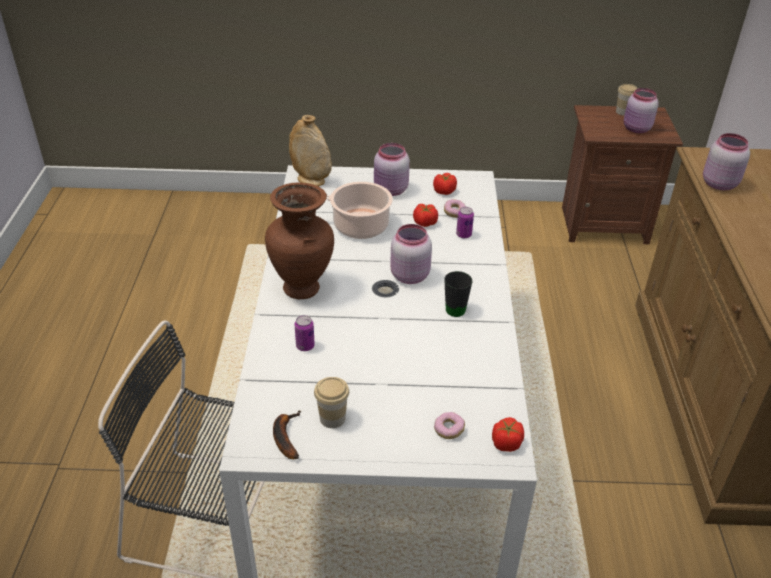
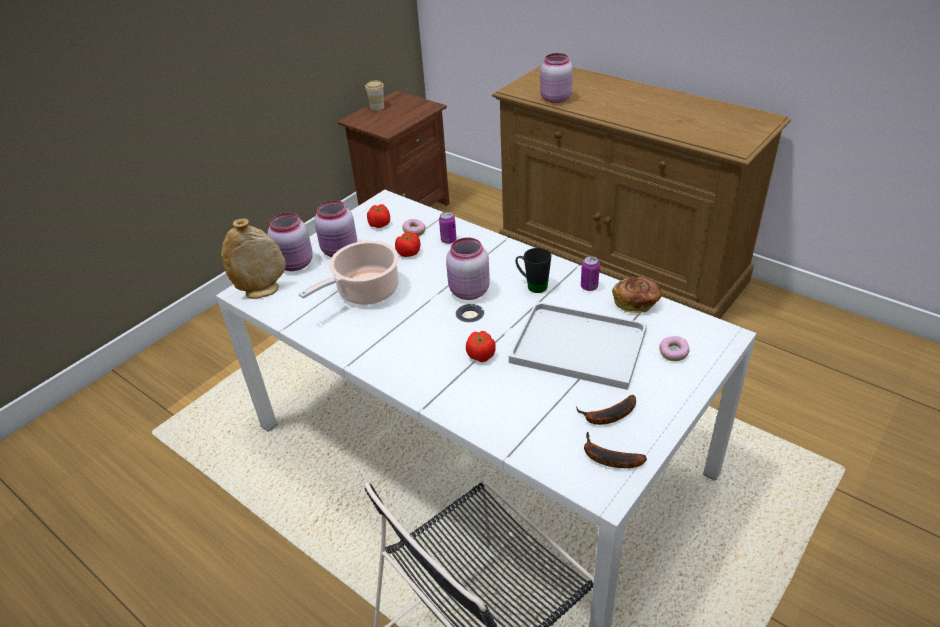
camera: 50 degrees left, 0 degrees up
(303, 288) = (417, 363): brown vase -> none
(305, 346) = (499, 395): can -> can (589, 287)
(332, 418) = (607, 416): cup -> banana
(400, 365) = (575, 346): none -> white tray
(495, 379) = (636, 303): none -> bread
(506, 443) = (709, 330): tomato -> tomato (481, 355)
(636, 129) = (405, 113): pink jar -> pink jar (295, 264)

